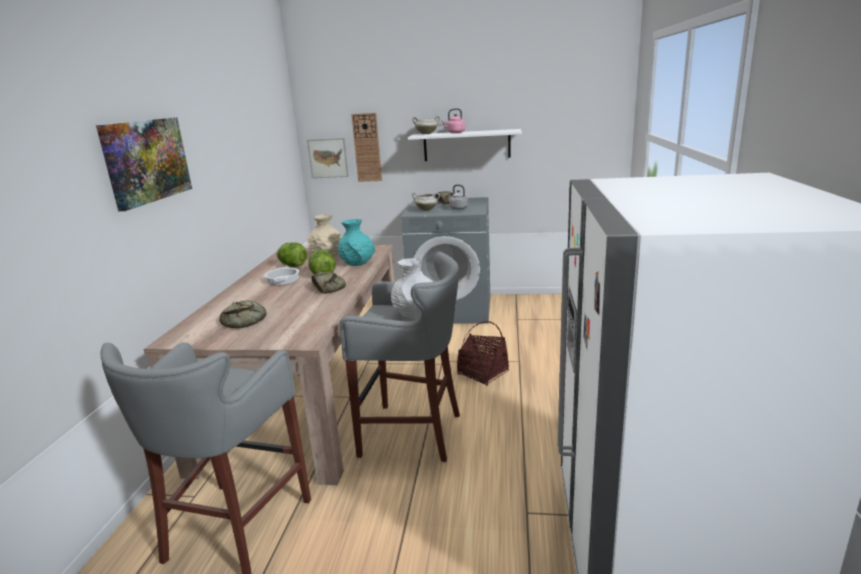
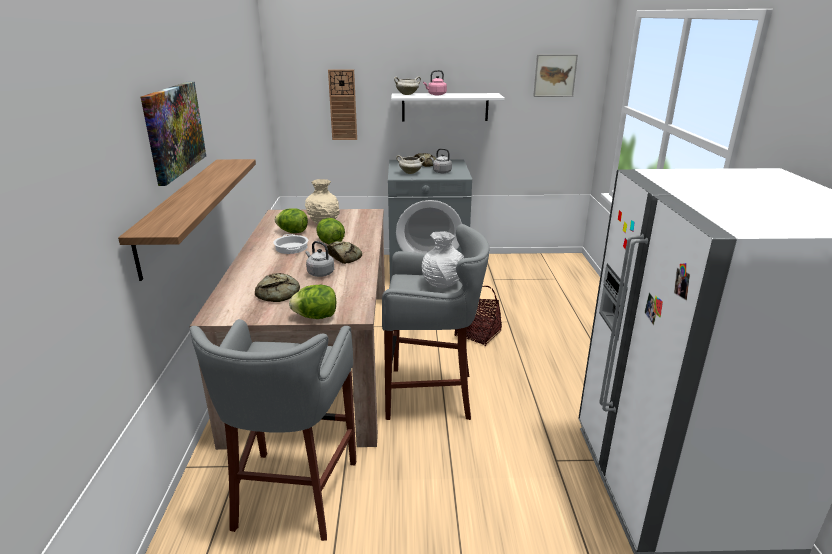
camera: 10 degrees left, 5 degrees up
(153, 239) = (181, 212): none -> shelf
(266, 343) = (316, 317): none -> lettuce
(295, 302) = (319, 273): none -> grey kettle
(328, 158) = (300, 114): picture -> picture (555, 75)
(357, 263) = (359, 229): turquoise vase -> none

